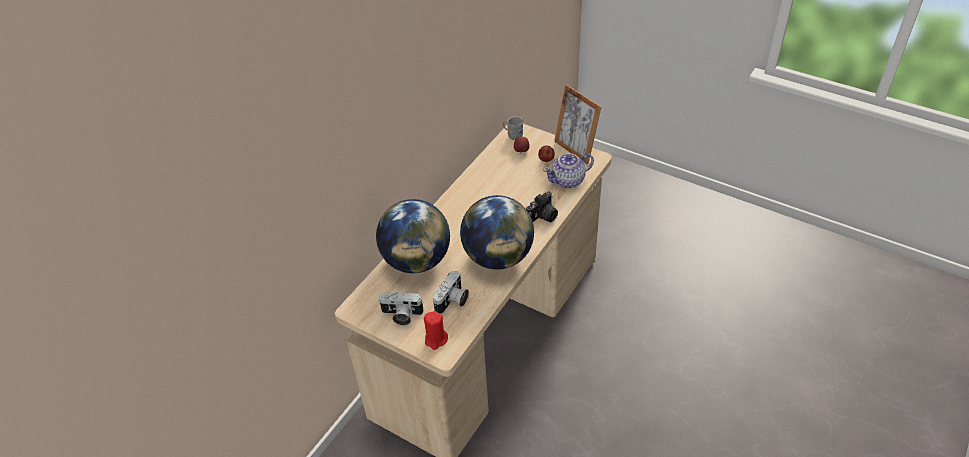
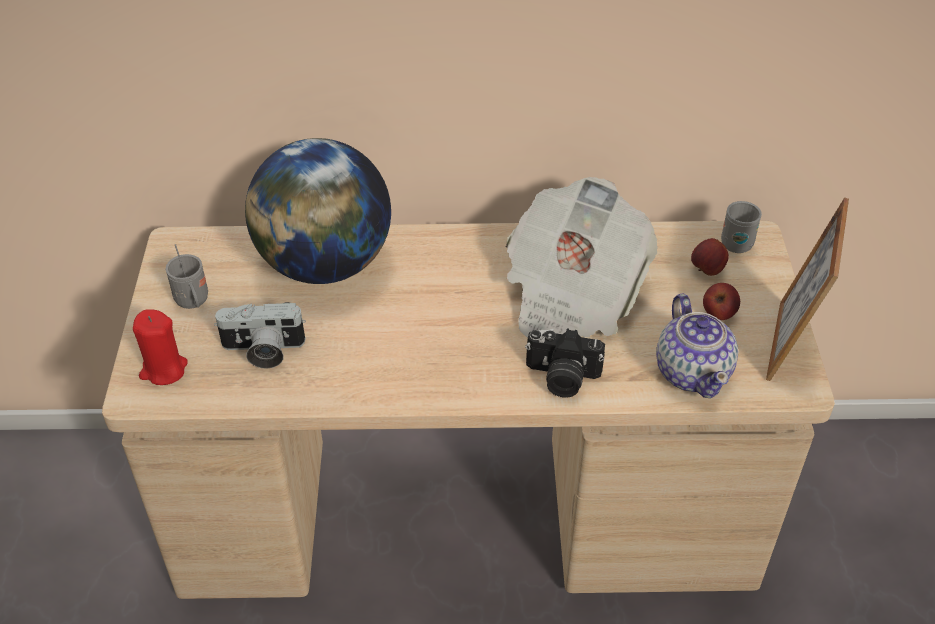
camera: 55 degrees right, 0 degrees up
(401, 315) = (193, 303): camera -> grey mug
(498, 257) = (408, 362): globe -> none
(501, 193) = (572, 292): none -> newspaper
(568, 180) = (693, 372): teapot -> teapot turned 135 degrees counterclockwise

